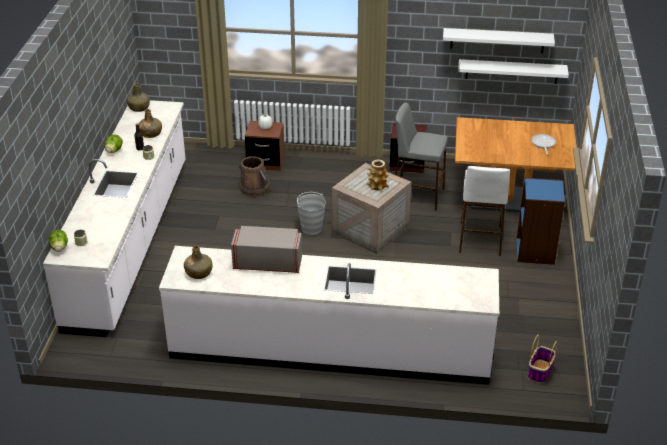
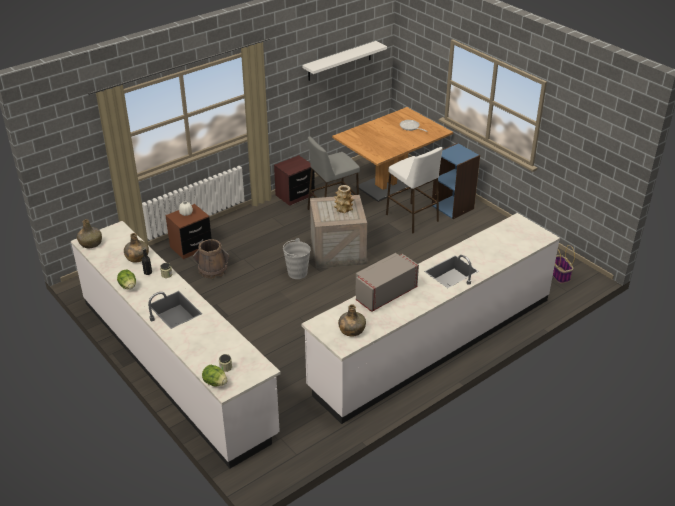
camera: 45 degrees left, 0 degrees up
(511, 71) = (351, 83): white shelf -> none

